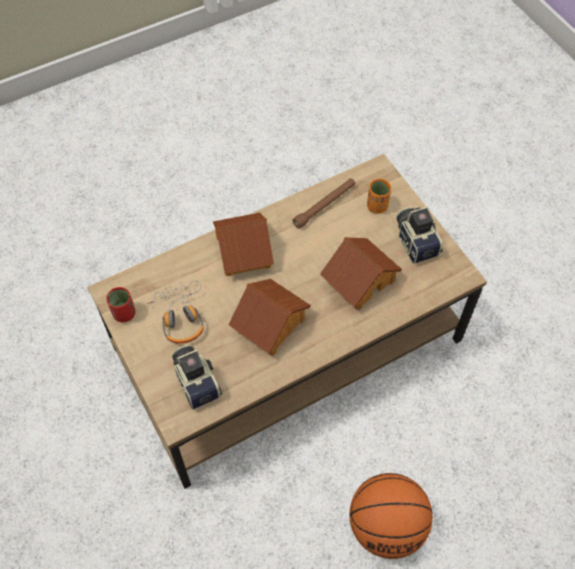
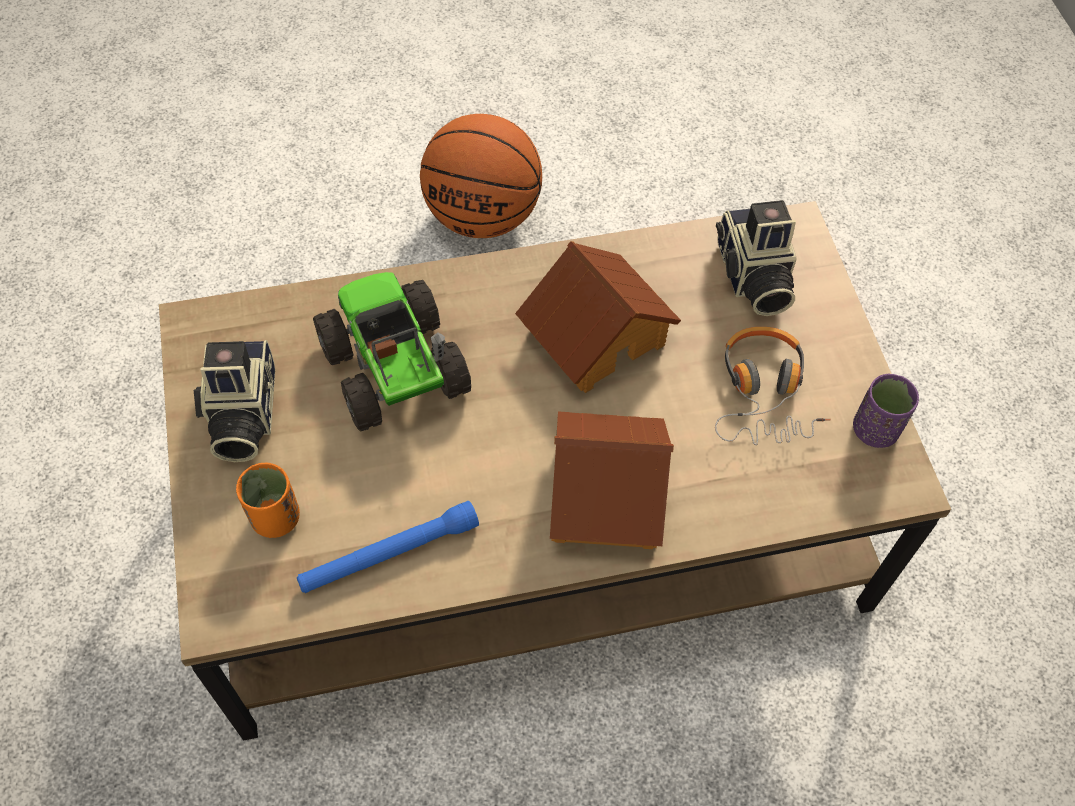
camera: 165 degrees left, 0 degrees up
(124, 313) = (875, 430): red cup -> purple cup
(324, 205) = (389, 554): brown flashlight -> blue flashlight
(359, 279) = (394, 370): toy house -> toy truck

